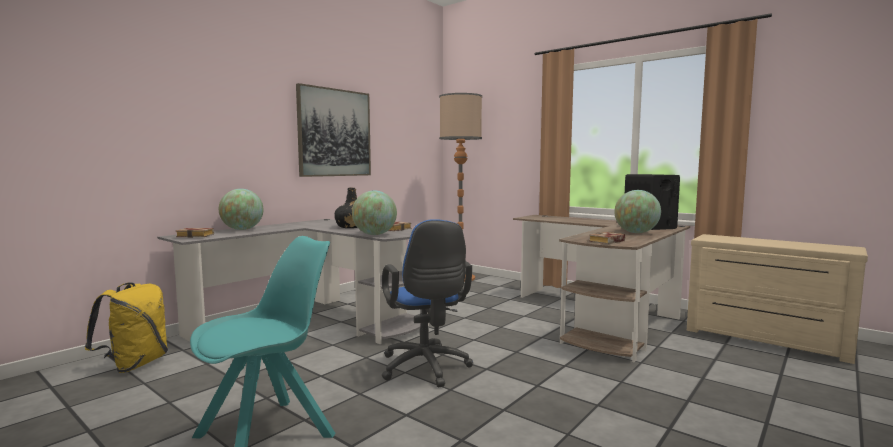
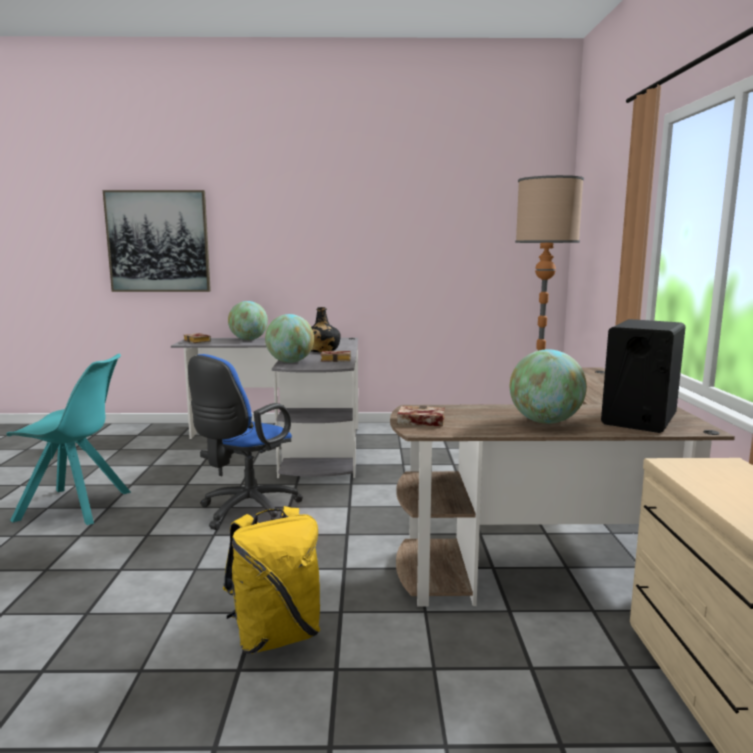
camera: 50 degrees right, 5 degrees up
(135, 364) = (143, 435): yellow backpack -> yellow backpack (276, 635)
(334, 133) = (375, 240): picture -> picture (158, 241)

